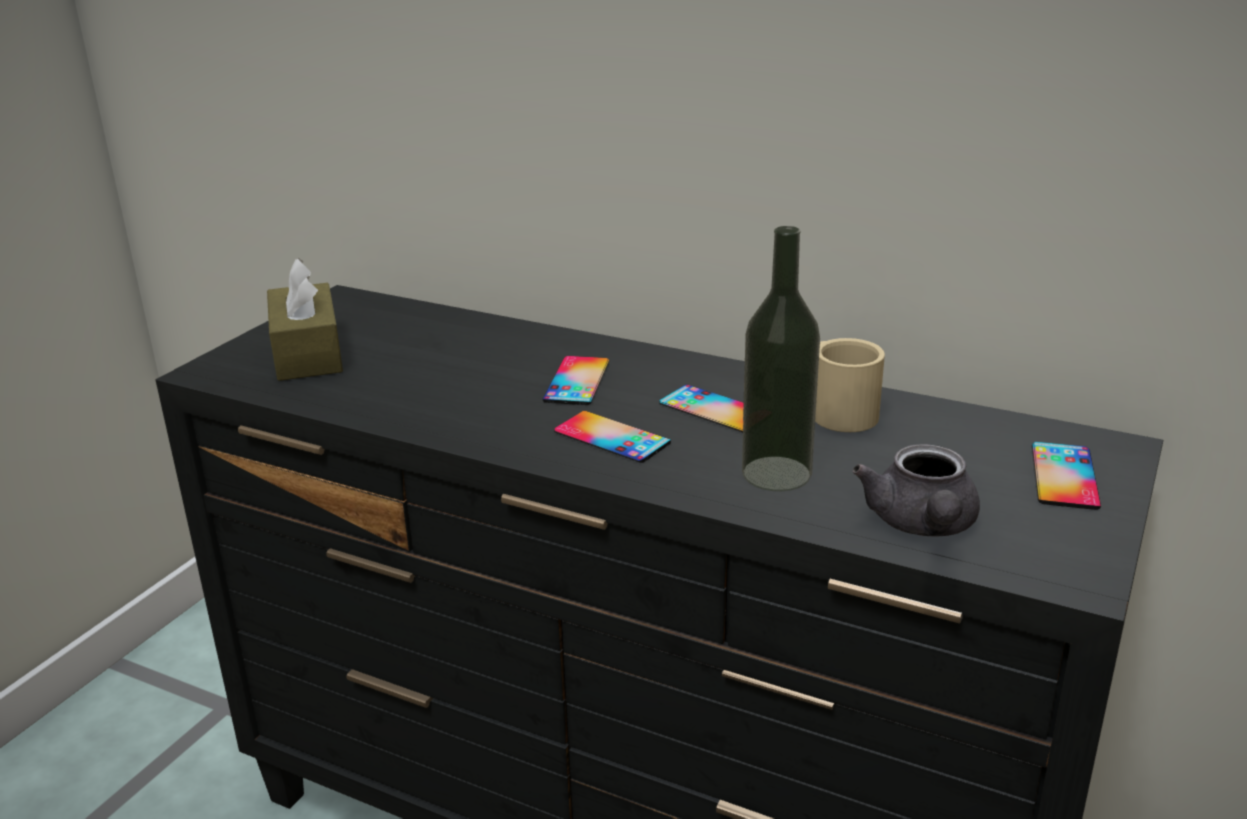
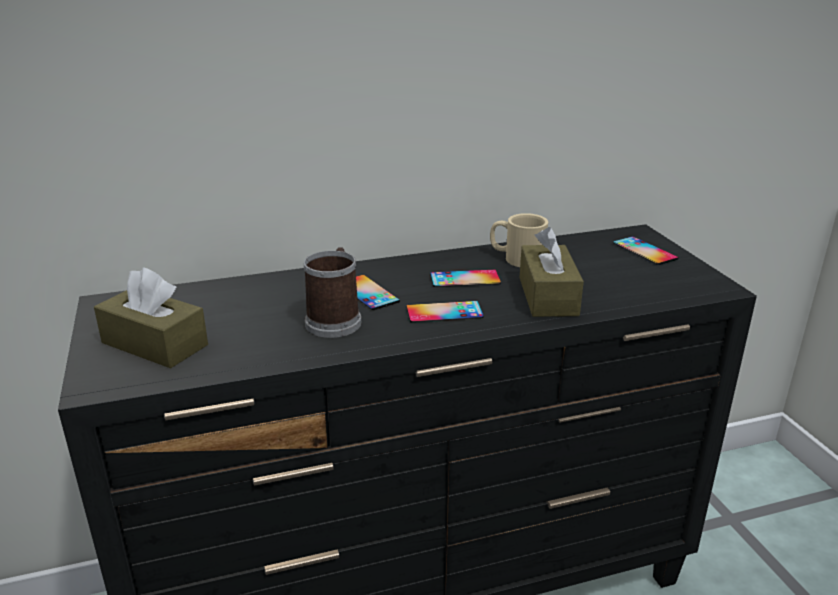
camera: 45 degrees left, 0 degrees up
(489, 396) = (335, 320): none -> mug
(776, 473) = (548, 296): bottle -> brown tissue box
(922, 525) = (639, 292): grey teapot -> none

